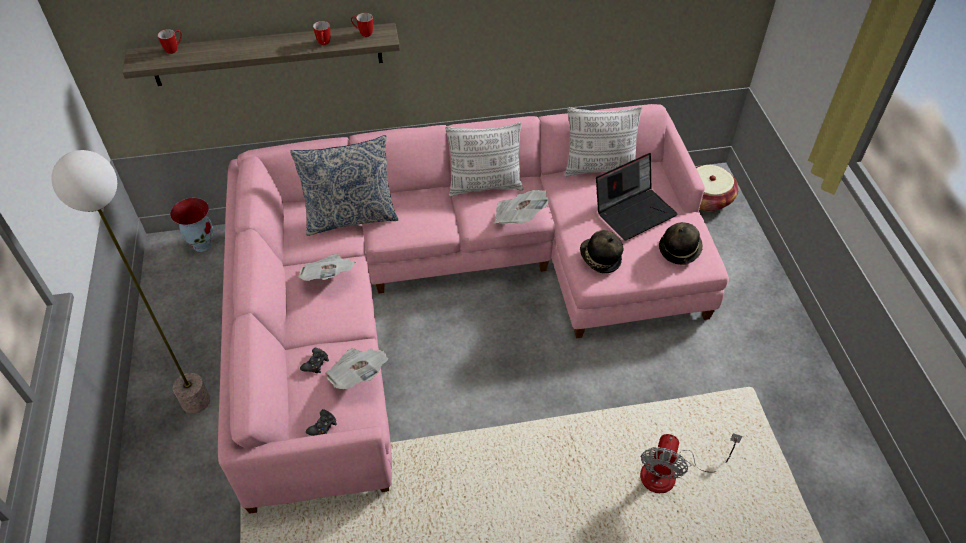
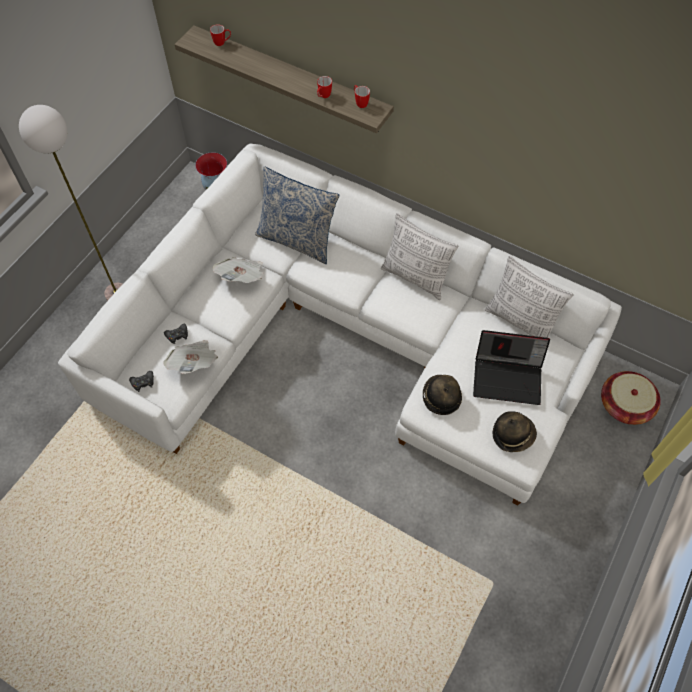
camera: 40 degrees right, 10 degrees up
(449, 288) = (346, 338): pink sofa -> white sofa
(519, 217) = (414, 320): newspaper -> none
(670, 473) = (365, 593): fan -> none

